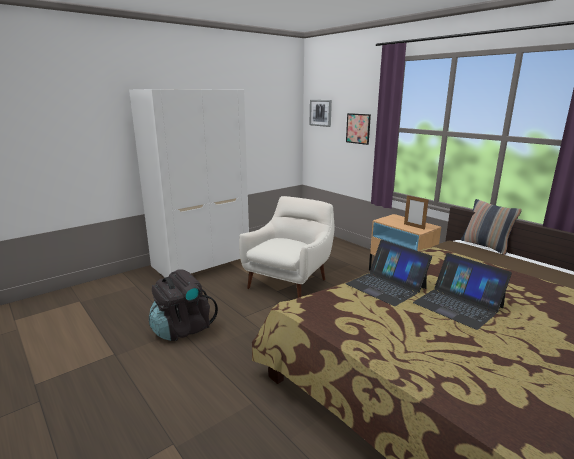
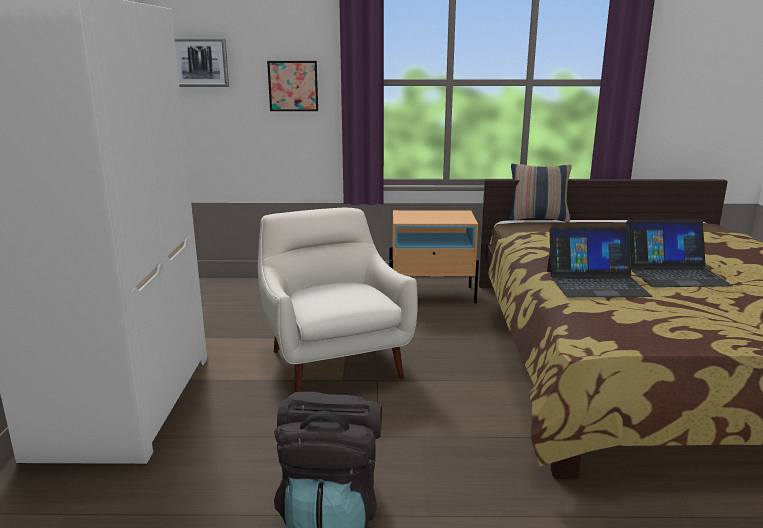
camera: 50 degrees left, 0 degrees up
(414, 226) = (451, 217): picture frame -> none

